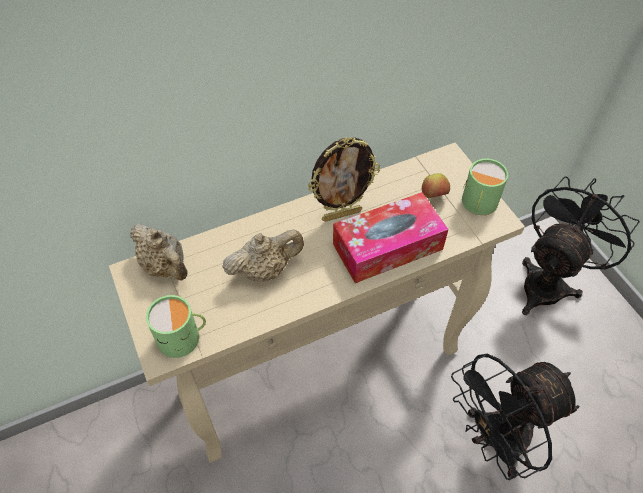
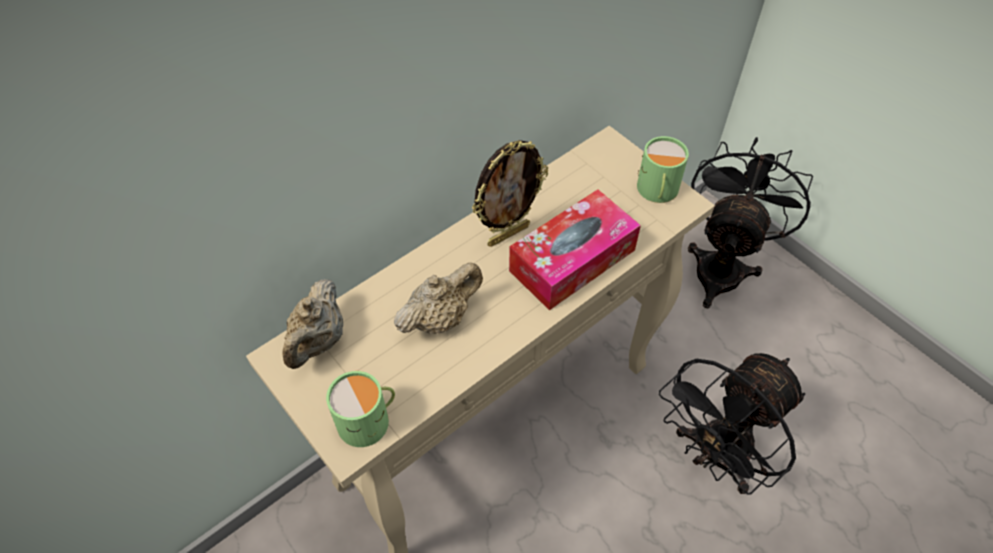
camera: 15 degrees left, 0 degrees up
(165, 267) = (318, 341): beige teapot -> beige teapot turned 75 degrees clockwise
(433, 196) = (605, 191): apple -> none

